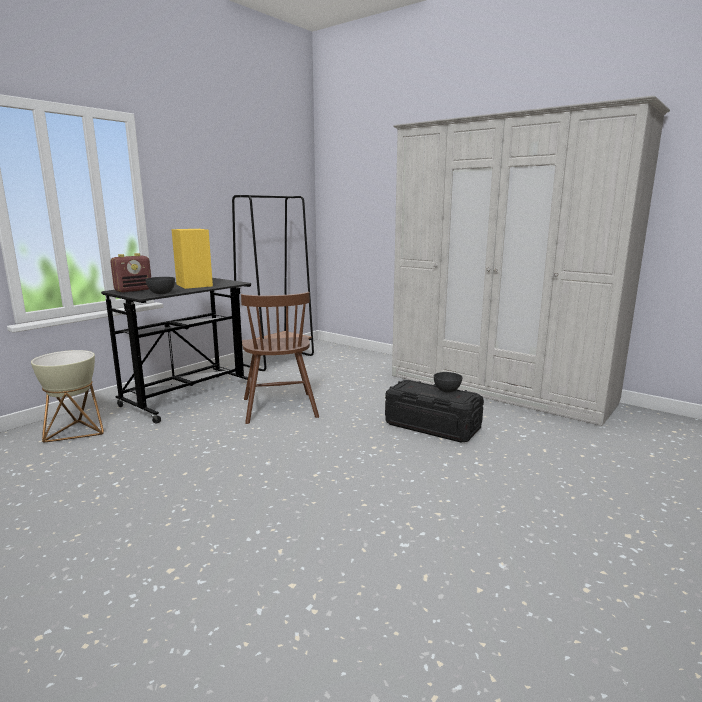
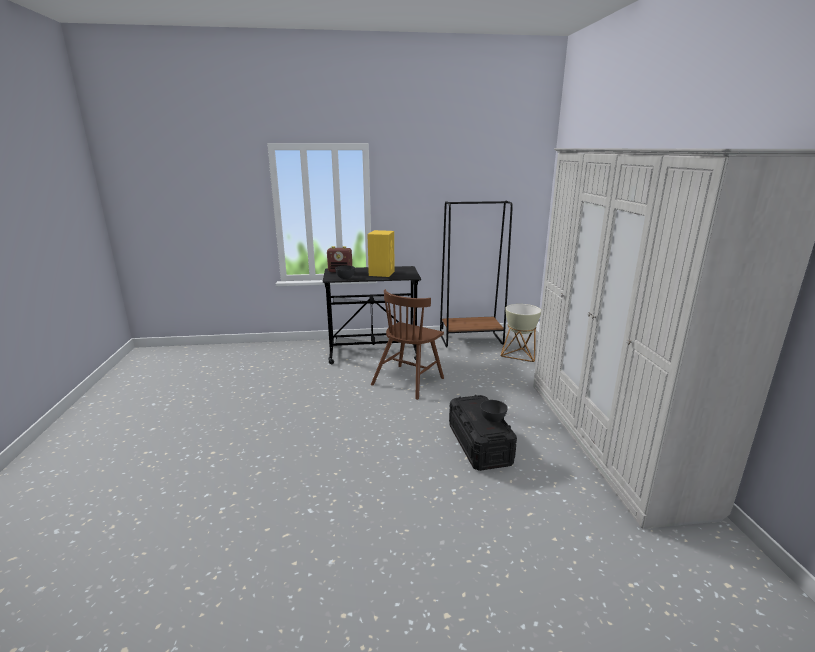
camera: 45 degrees right, 5 degrees up
(75, 432) = (292, 354): planter -> planter (519, 355)

